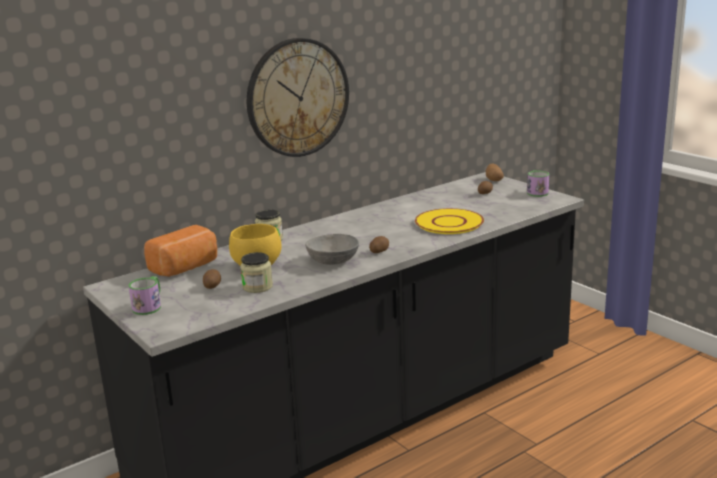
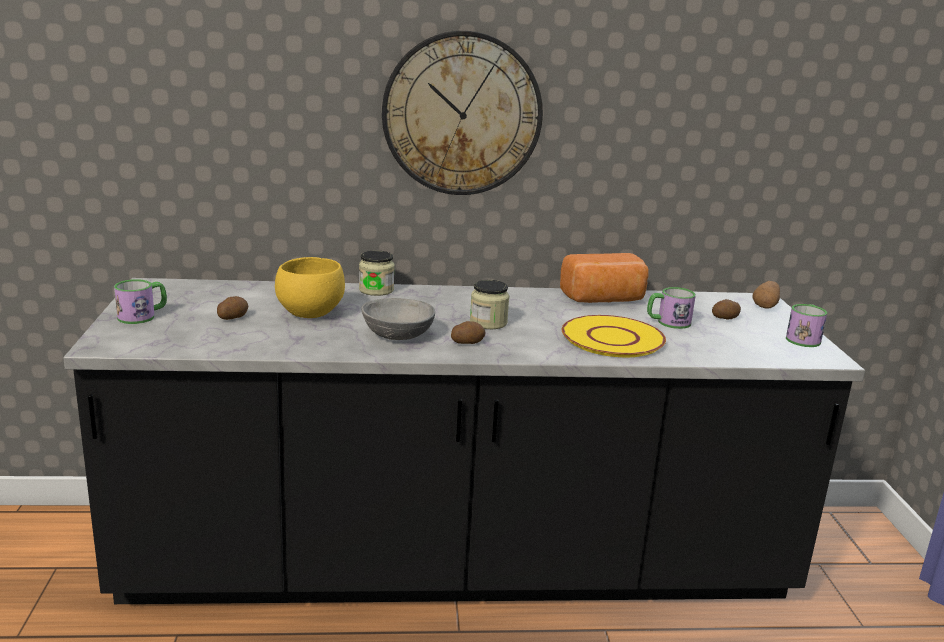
camera: 30 degrees right, 0 degrees up
(186, 267) = (246, 291): bread -> bread (604, 299)
(257, 287) = (270, 334): jar -> jar (488, 323)
(461, 205) = (668, 322): none -> mug

